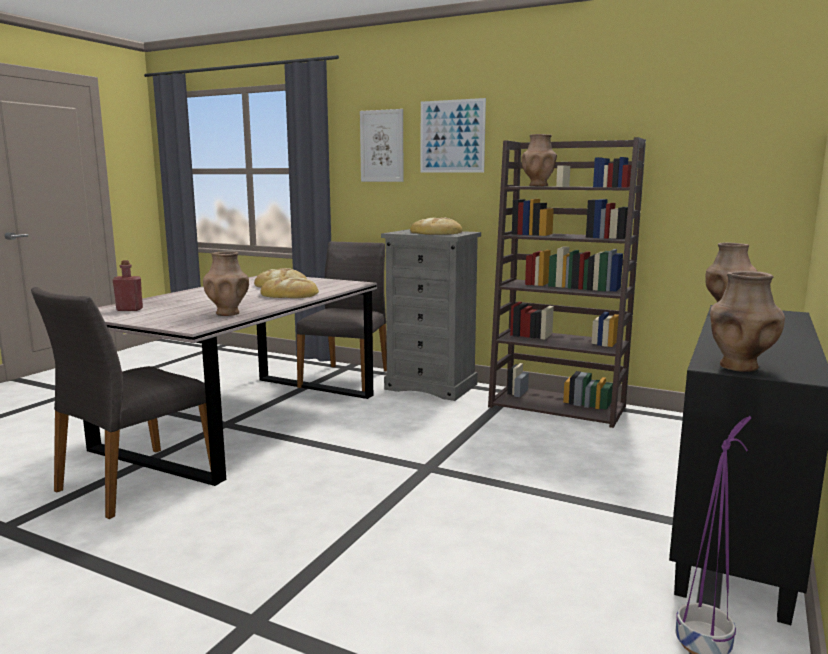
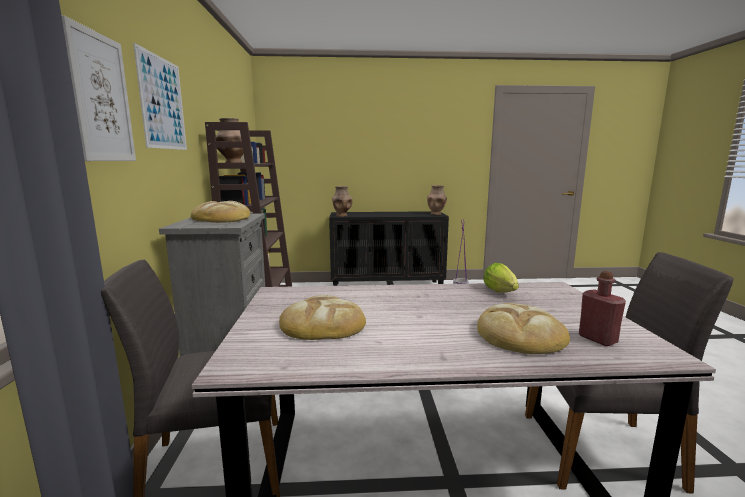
camera: 120 degrees left, 0 degrees up
(228, 313) = (501, 292): brown vase -> lettuce
(289, 294) = (383, 300): bread -> bread (519, 334)

